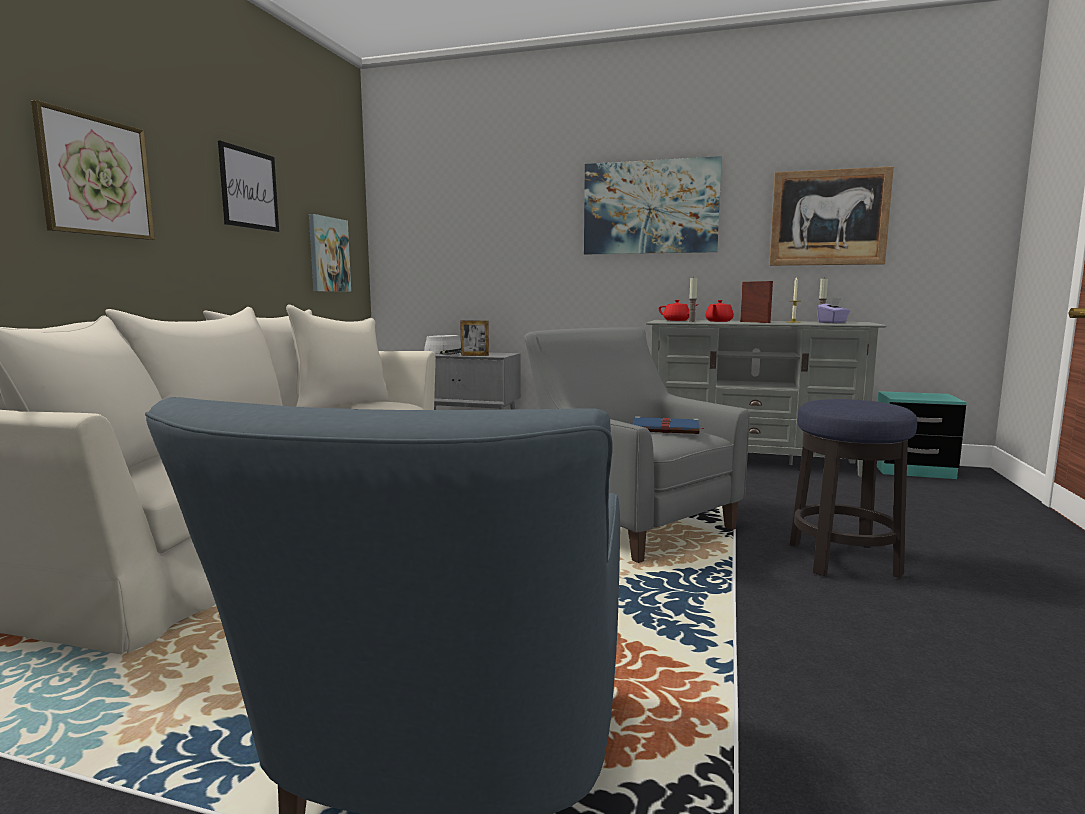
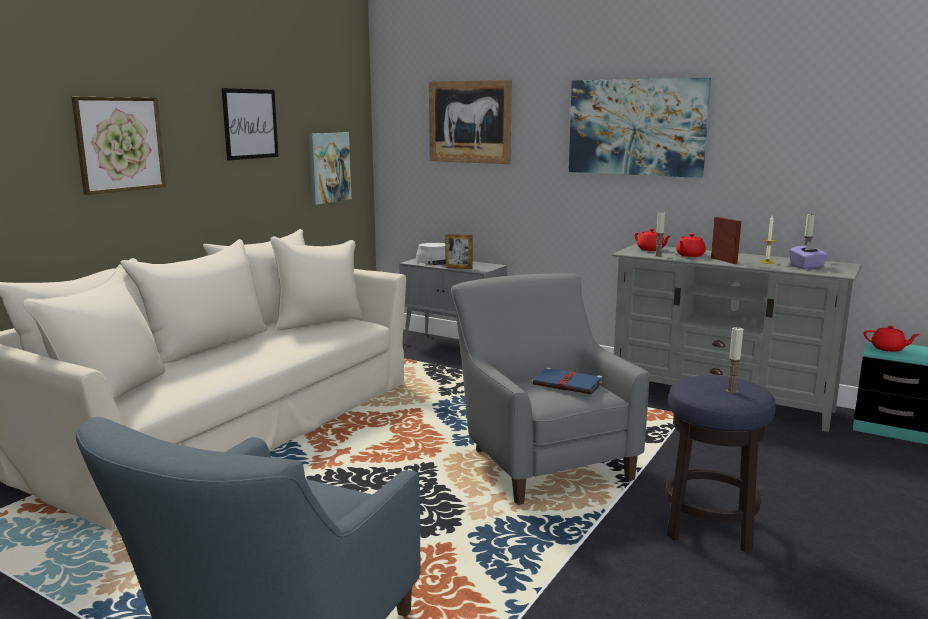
camera: 15 degrees right, 5 degrees up
(828, 218) = (823, 148): picture -> picture (469, 122)
(870, 405) = (731, 391): none -> candle
(905, 395) = (888, 349): none -> red teapot

